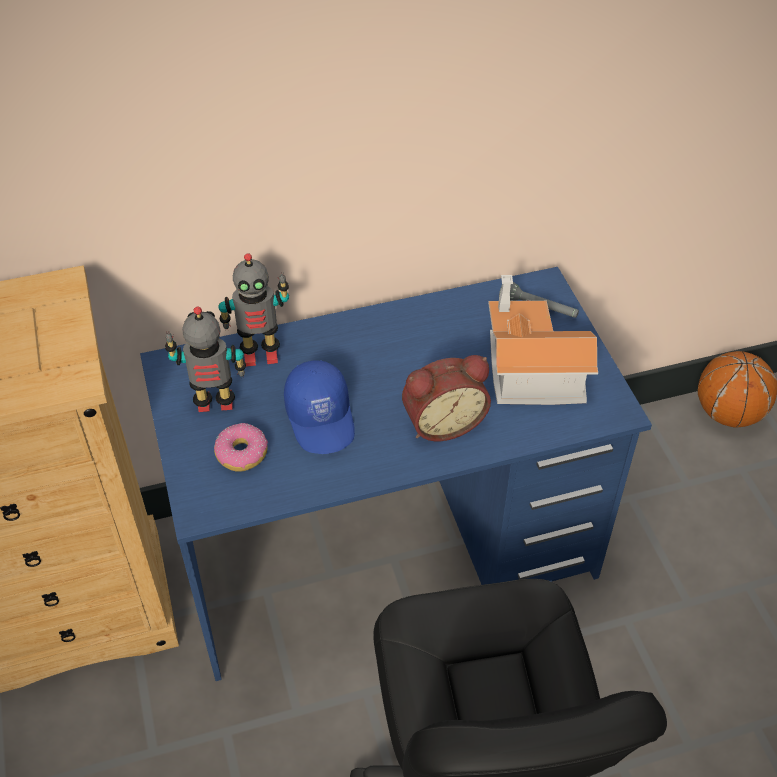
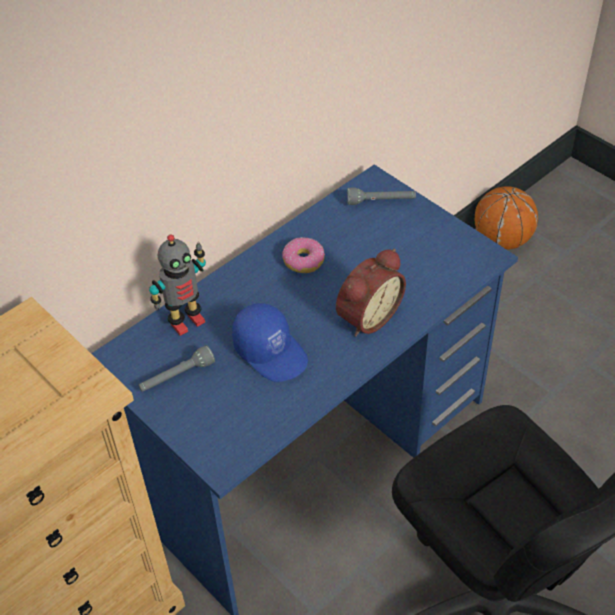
camera: 25 degrees left, 0 degrees up
(215, 405) = (176, 376): toy robot -> grey flashlight
(241, 453) = (225, 405): donut -> donut (303, 261)
(528, 369) = (404, 251): toy house -> none

